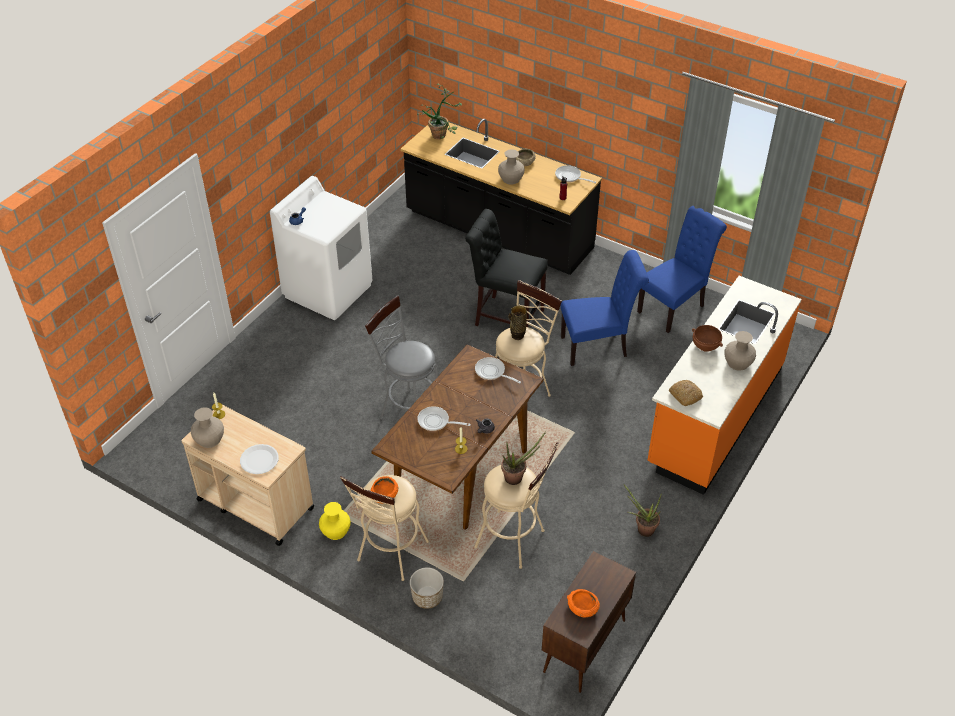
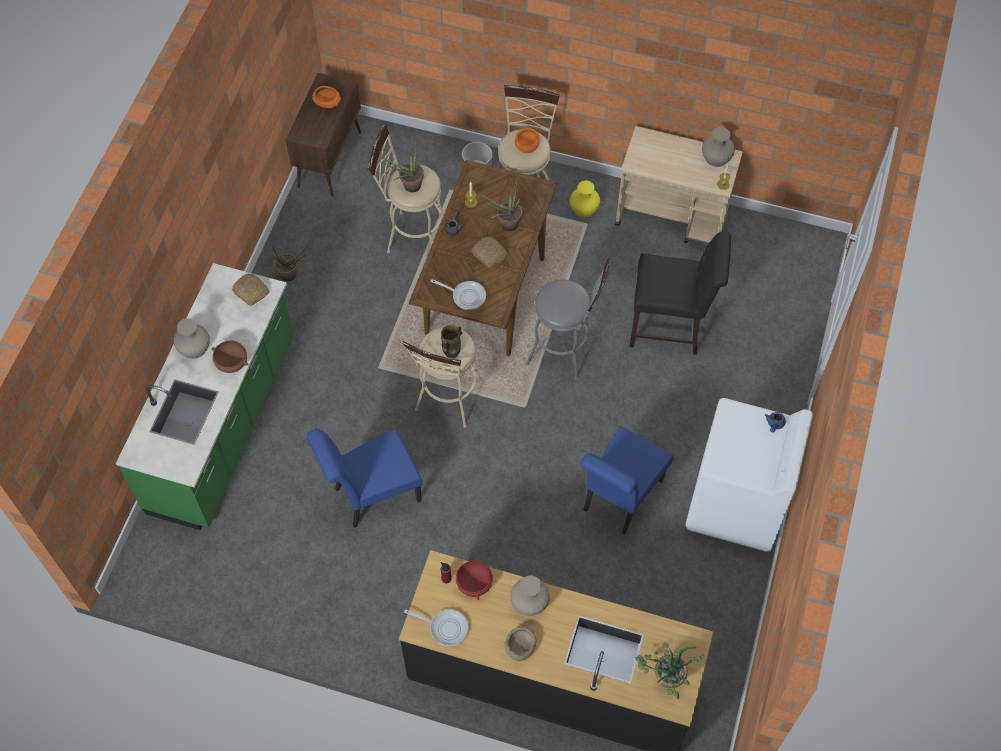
camera: 165 degrees right, 15 degrees up
(259, 460) = (657, 148): white plate -> none
(436, 422) = (505, 225): frying pan -> potted plant
(460, 400) = (489, 254): none -> bread
(505, 316) = (498, 517): black chair -> black chair (670, 327)
(544, 192) = (475, 584): none -> red bowl
(674, 307) = (283, 586): blue chair -> blue chair (619, 499)
(714, 416) = (224, 425): orange counter -> green counter

